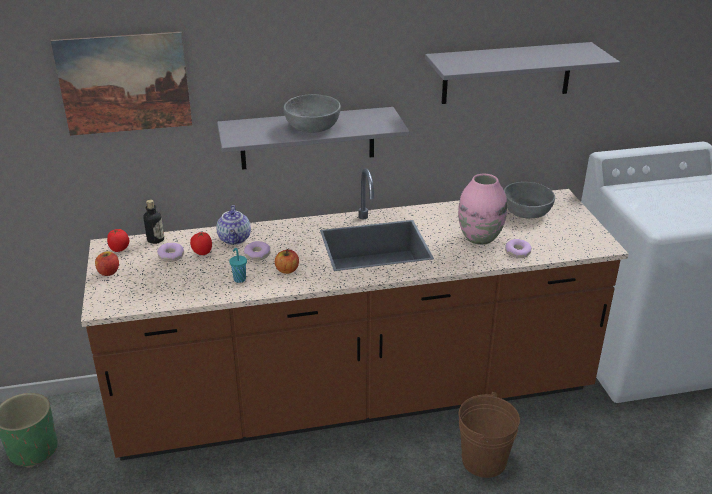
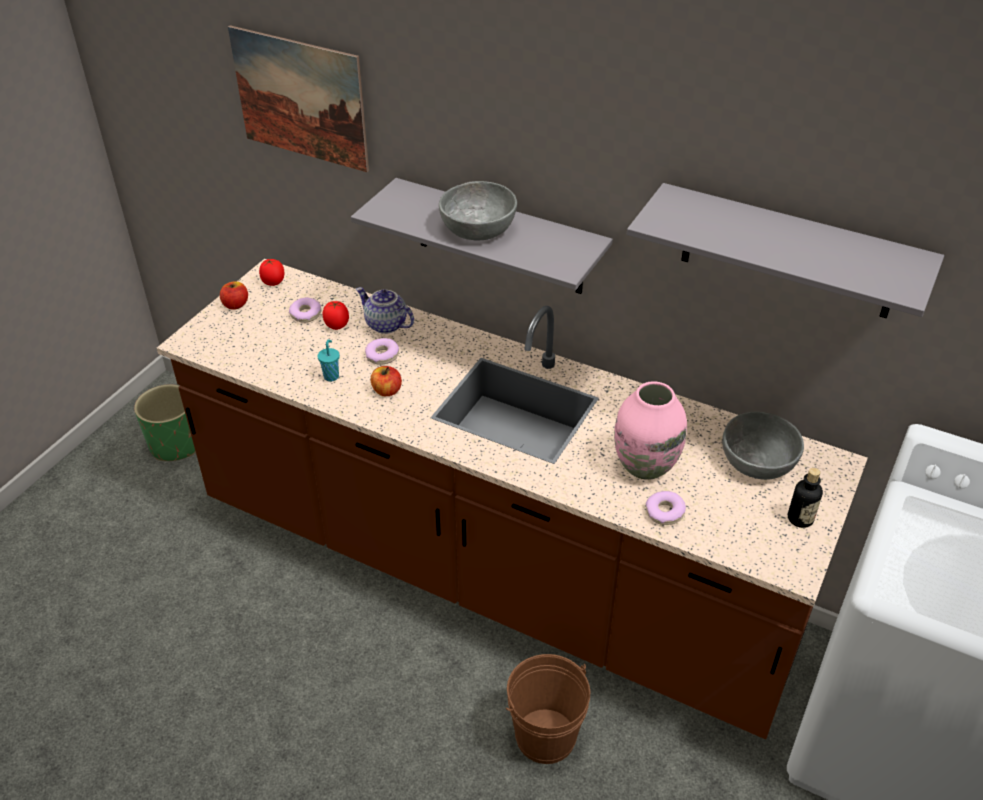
camera: 40 degrees right, 10 degrees up
(155, 240) = (315, 287): bottle -> bottle (800, 519)
(235, 239) = (385, 325): teapot -> teapot turned 90 degrees clockwise

